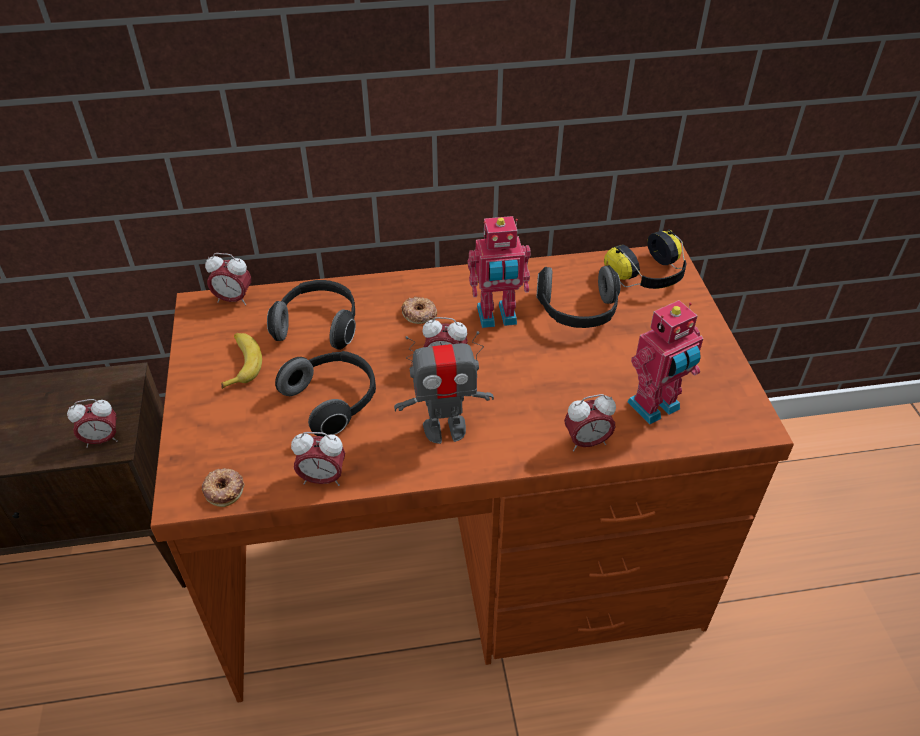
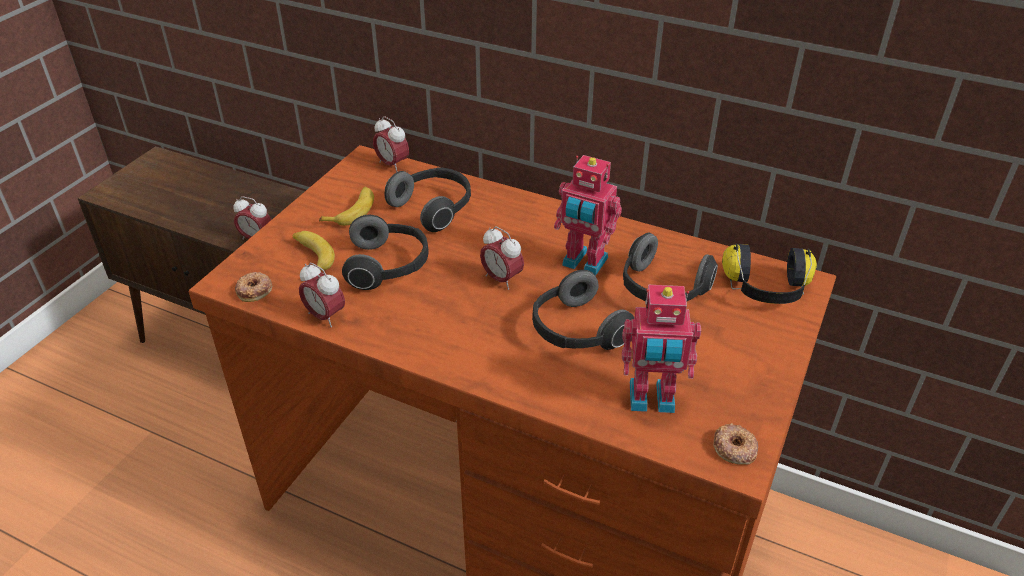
camera: 35 degrees right, 5 degrees down
(247, 429) = (311, 257): none -> banana
(419, 314) = (521, 232): donut -> donut (734, 448)
(445, 428) = (450, 326): toy robot -> none
(548, 380) = (576, 331): none -> headphones
(586, 442) = (557, 395): alarm clock -> none

